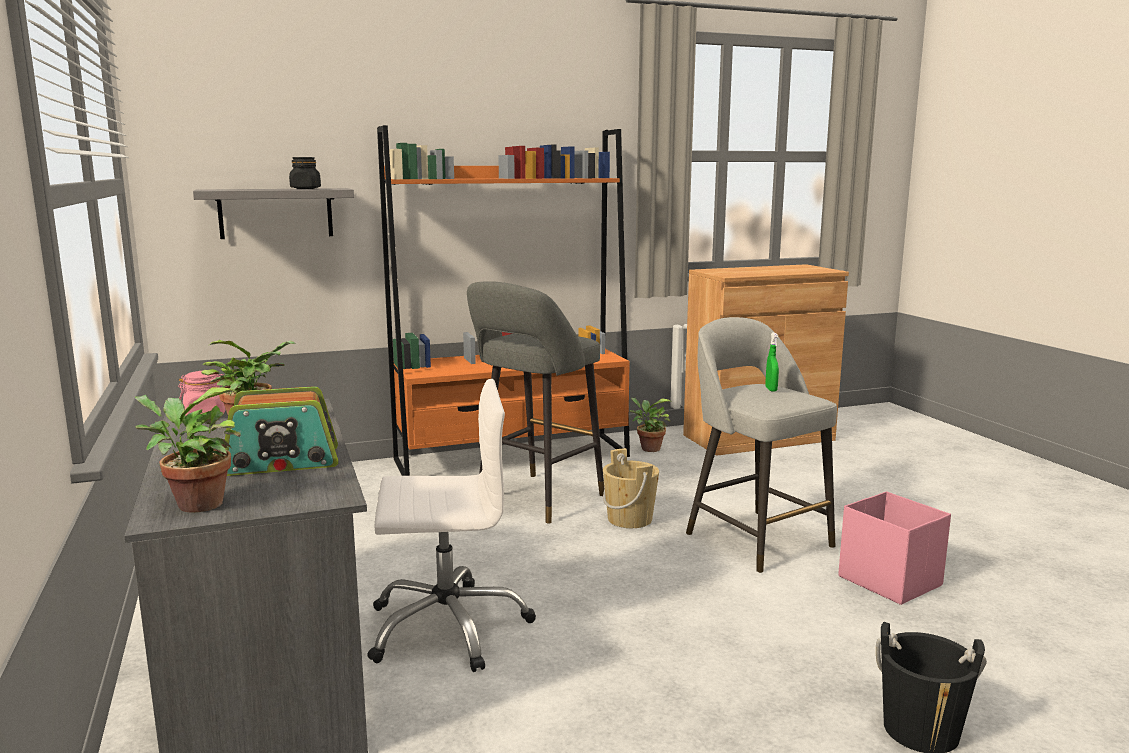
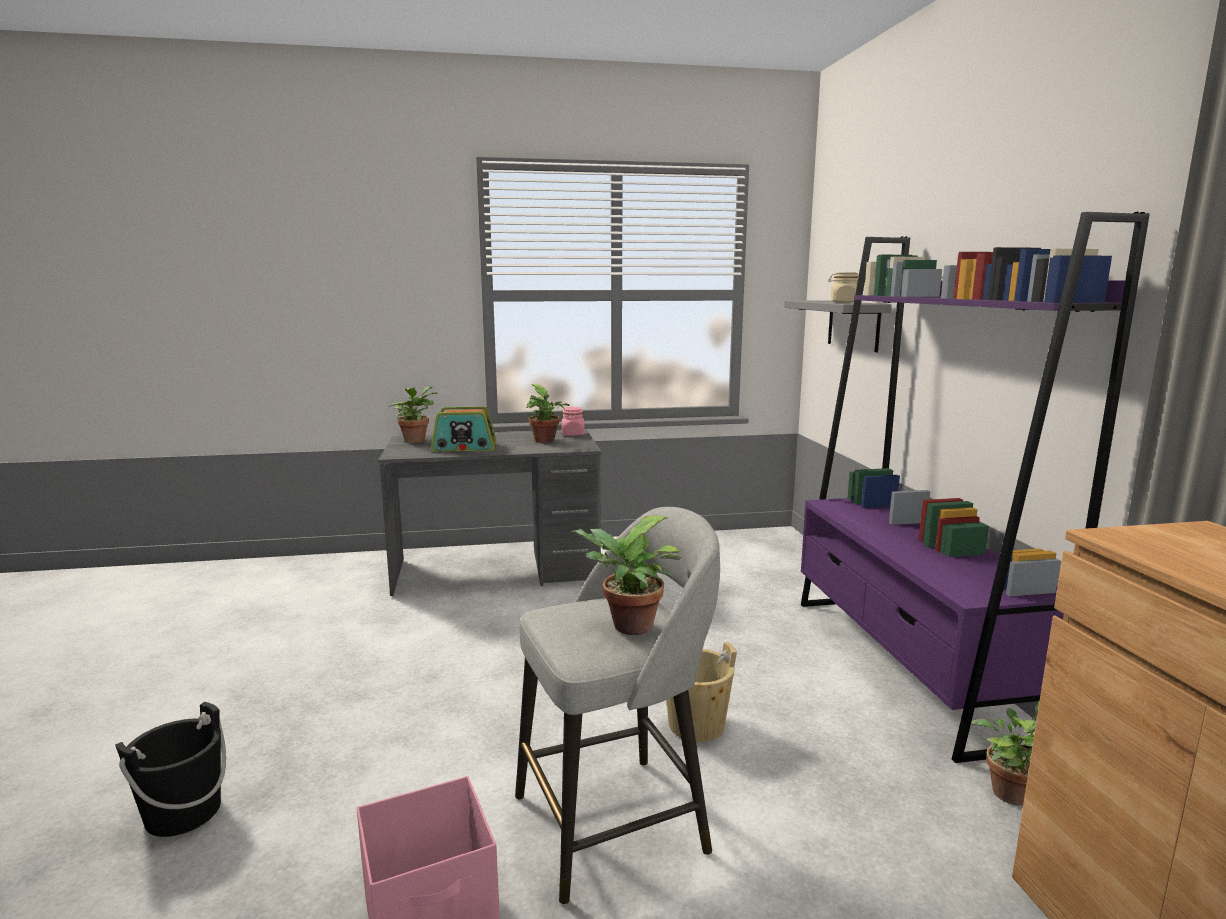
camera: 100 degrees right, 0 degrees up
(282, 462) = (464, 447): radio -> radio turned 90 degrees counterclockwise
(305, 188) = (843, 302): black jar -> beige jar
(447, 627) = (508, 618): white office chair -> none
(513, 458) = (906, 665): orange bookcase -> purple bookcase
(535, 500) = (759, 669): grey stool -> none
(771, 389) = (627, 627): green spray bottle -> potted plant

